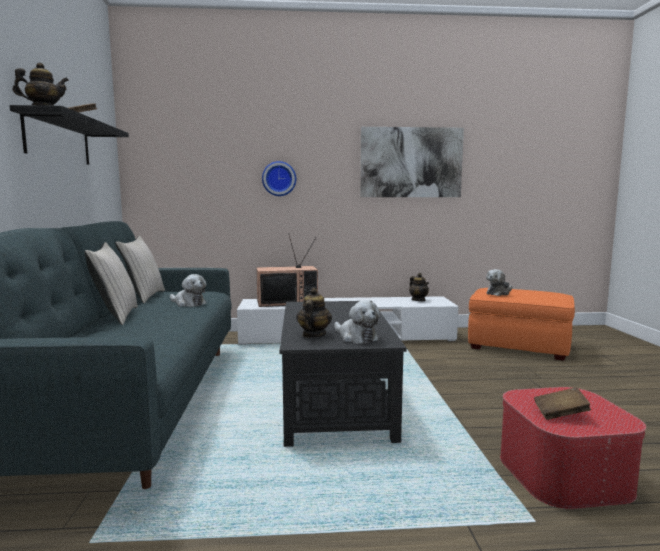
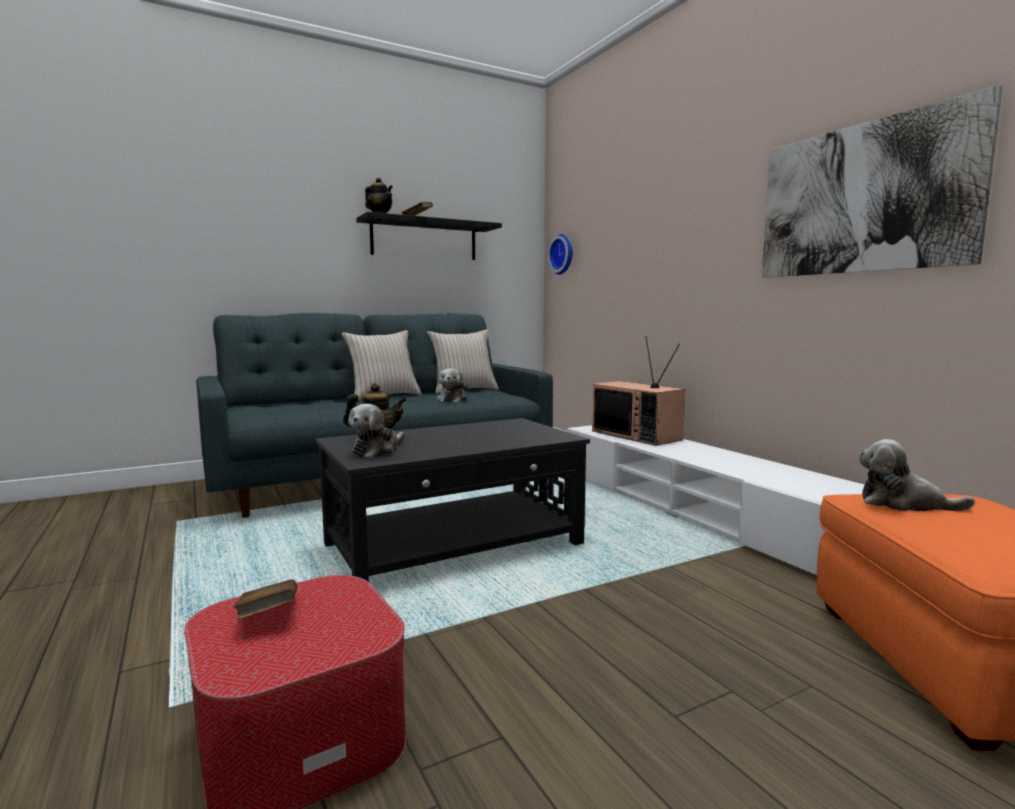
camera: 65 degrees right, 0 degrees up
(279, 179) = (663, 257): wall clock -> wall clock (563, 254)
(418, 300) = (820, 484): teapot -> none

